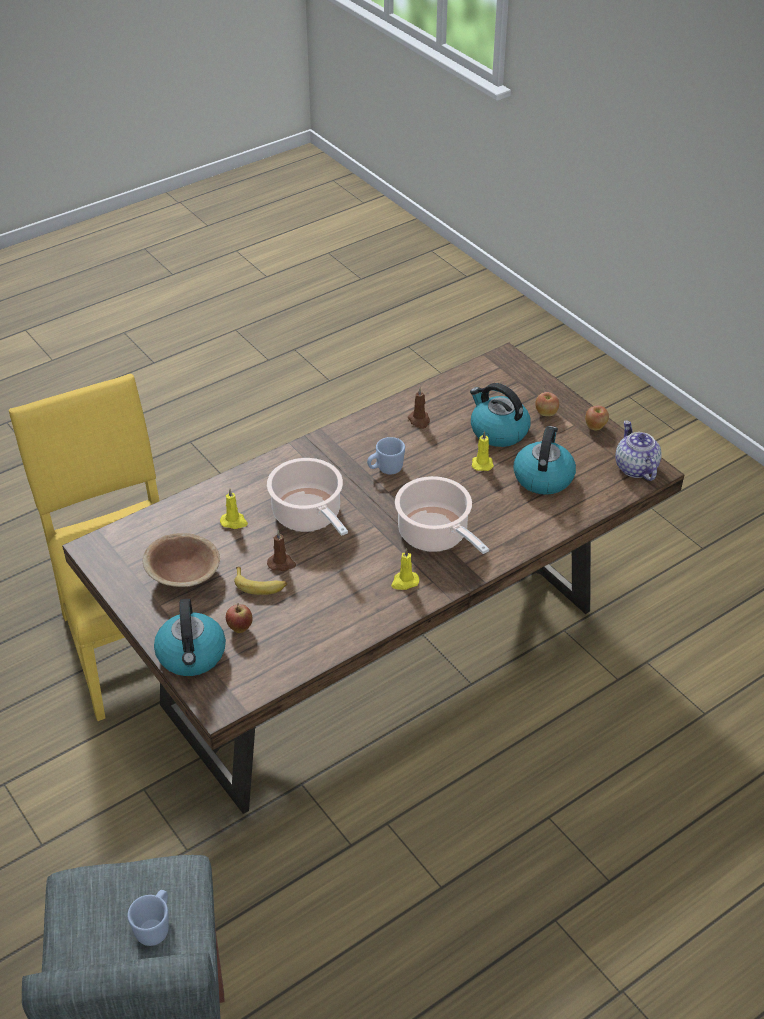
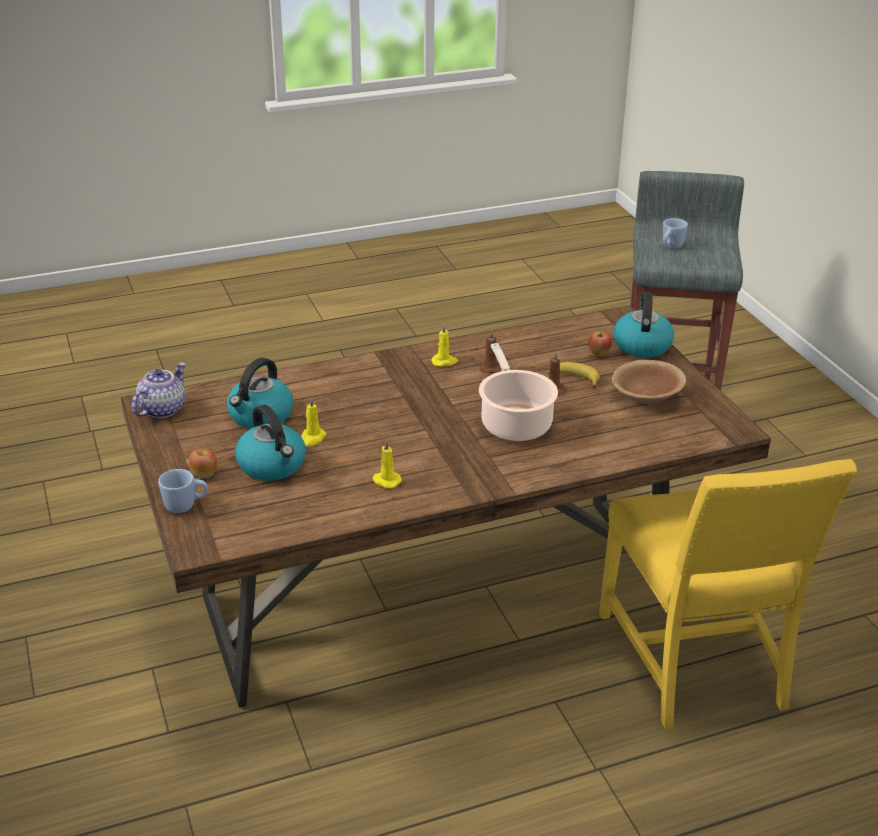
camera: 165 degrees left, 10 degrees down
(234, 522) = (592, 429): yellow candle -> yellow candle (386, 481)
(385, 469) = (418, 449): blue mug -> blue mug (185, 506)
(419, 421) = (354, 492): brown candle -> brown candle (490, 368)
(435, 535) = (398, 388): cooking pot -> none
(595, 427) = (163, 451): apple -> none
(635, 468) = (162, 409): teapot -> teapot turned 150 degrees counterclockwise

